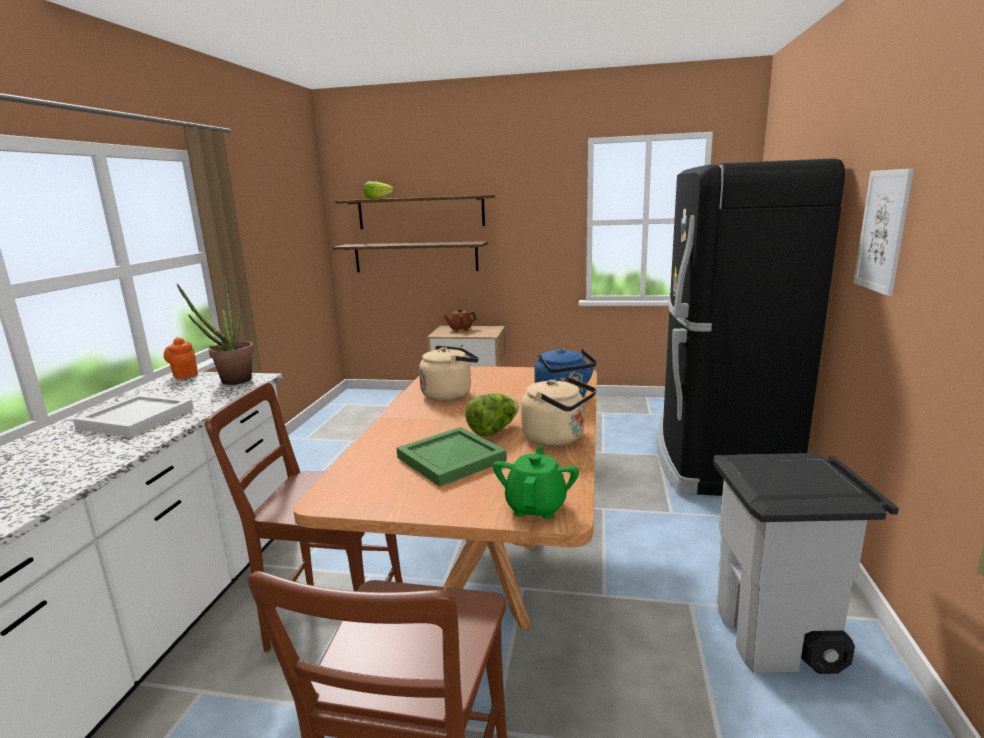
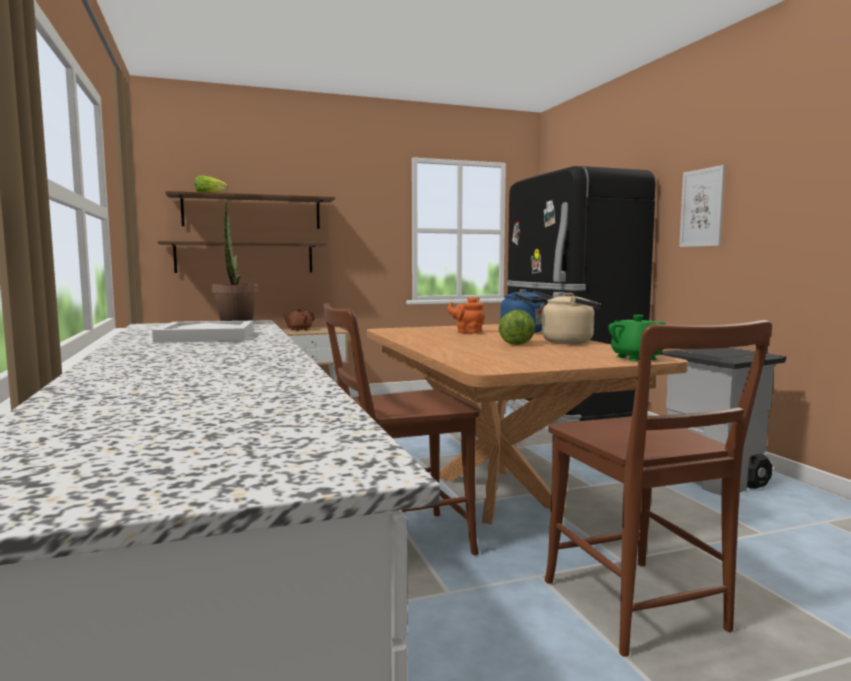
camera: 30 degrees left, 10 degrees down
(184, 375) = (157, 324): orange teapot -> orange teapot (467, 332)
(449, 394) = (431, 336): beige kettle -> none
(449, 459) = (523, 352): green tray -> none

